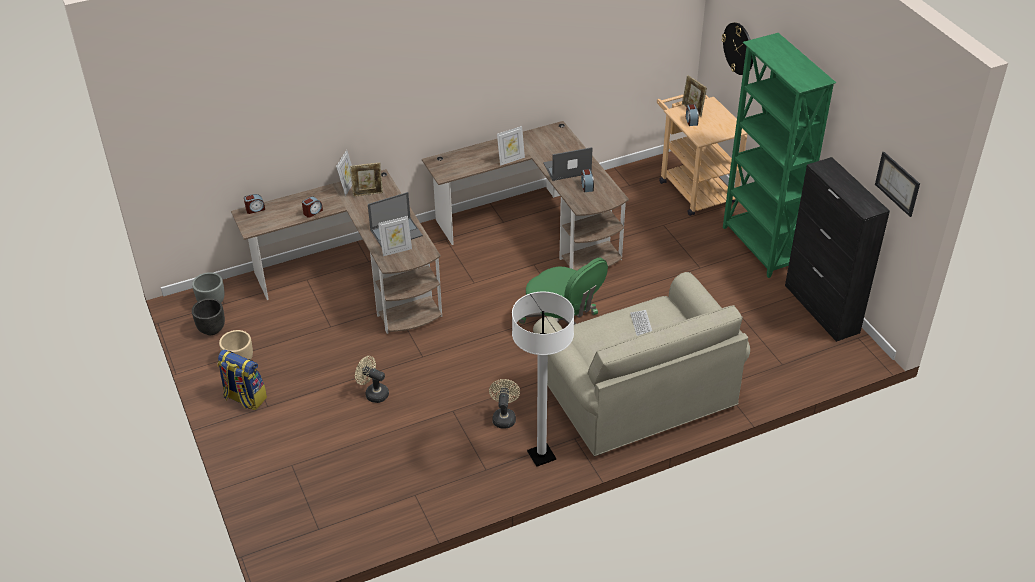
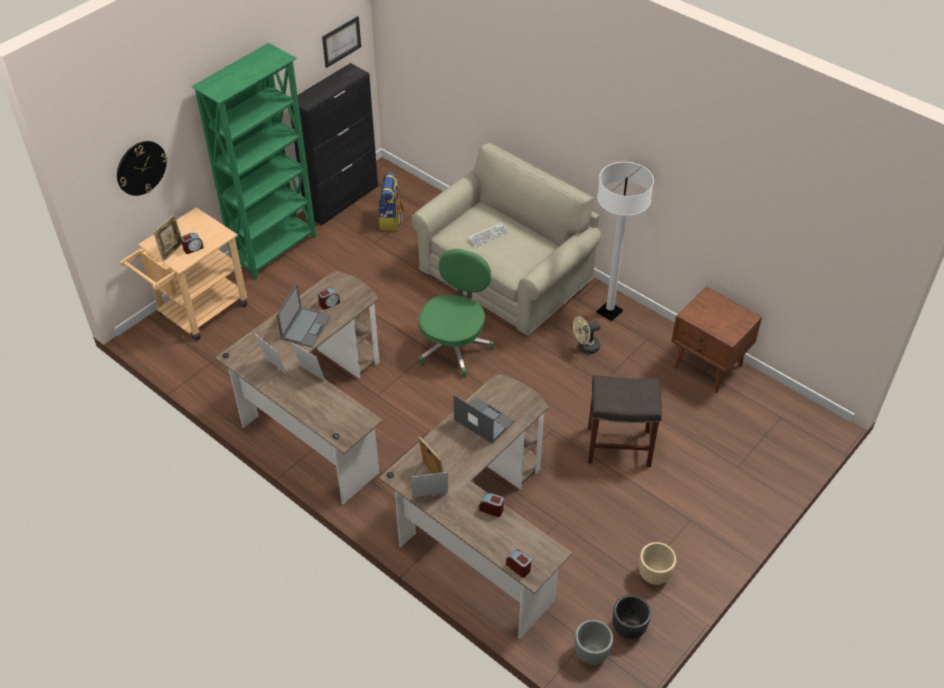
camera: 115 degrees left, 5 degrees up
(244, 398) = (694, 544): backpack -> backpack (391, 220)
(373, 393) = (619, 446): beige fan -> grey stool
(396, 250) = (510, 409): picture frame -> picture frame (273, 368)
(417, 502) = (708, 367): none -> brown nightstand
(566, 168) = (306, 327): laptop -> laptop turned 120 degrees counterclockwise

